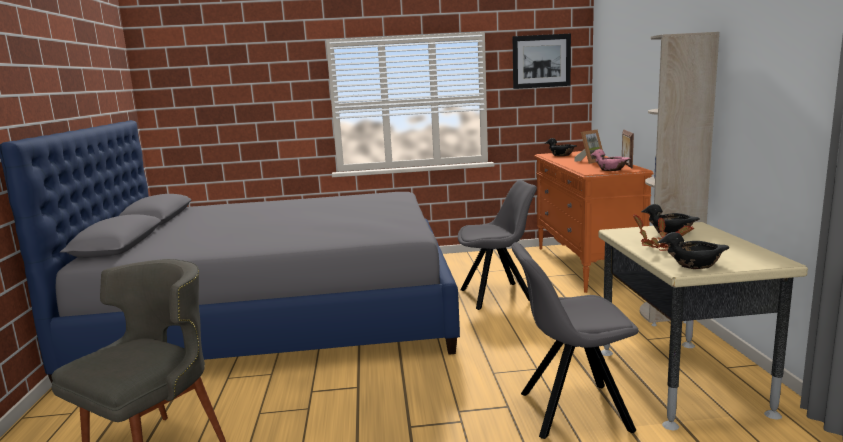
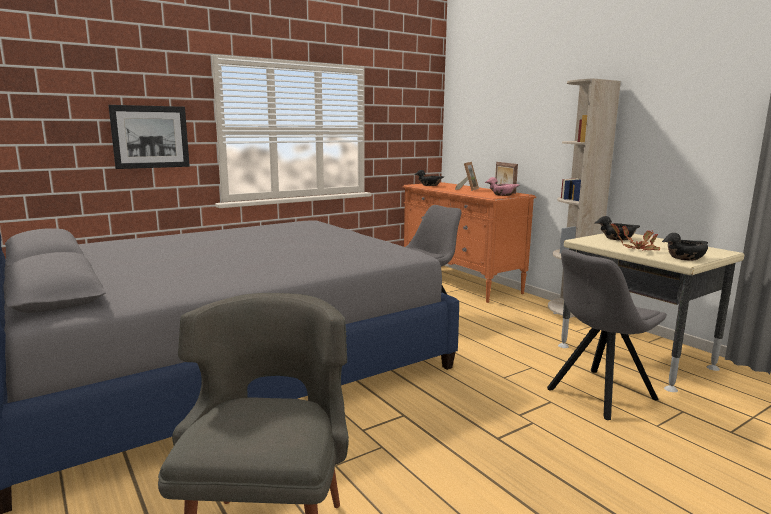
camera: 30 degrees left, 0 degrees up
(541, 61) = (407, 99): picture -> picture (150, 137)

